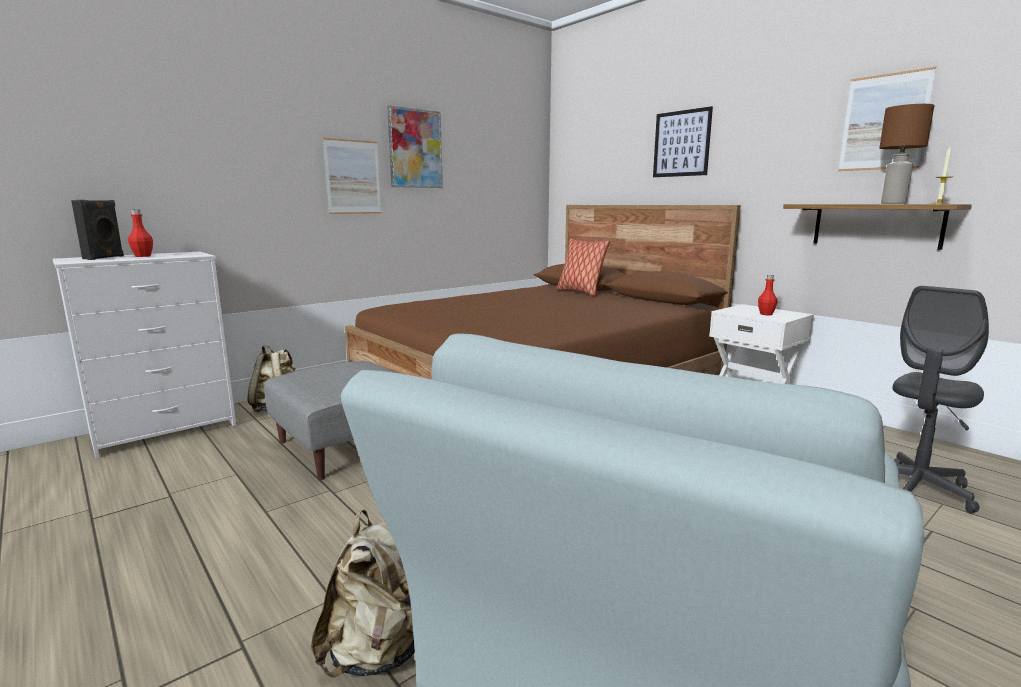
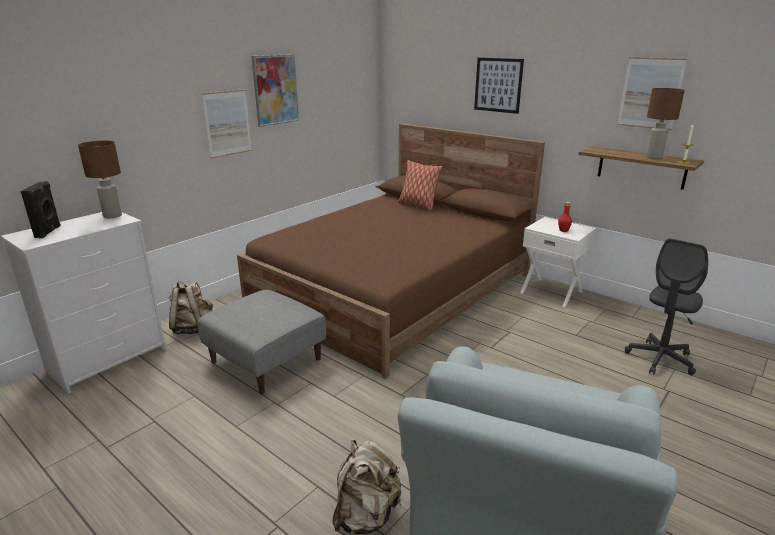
camera: 10 degrees left, 10 degrees up
(143, 256) = (78, 226): red bottle -> none
(189, 253) = (112, 216): none -> brown table lamp

